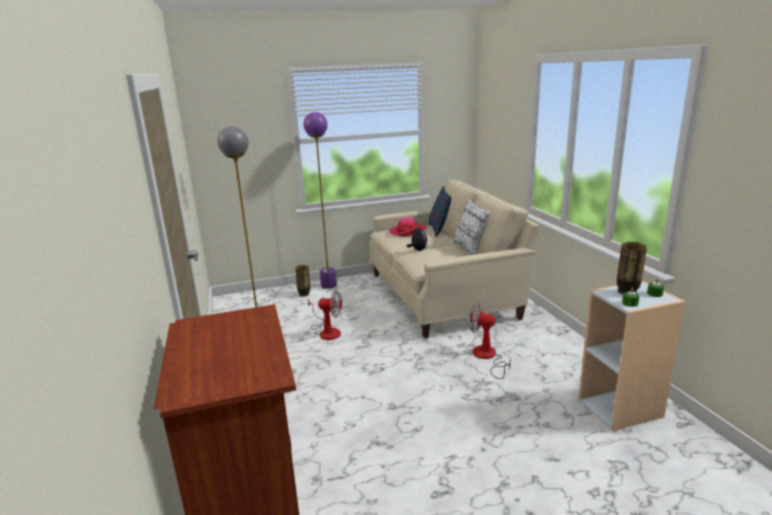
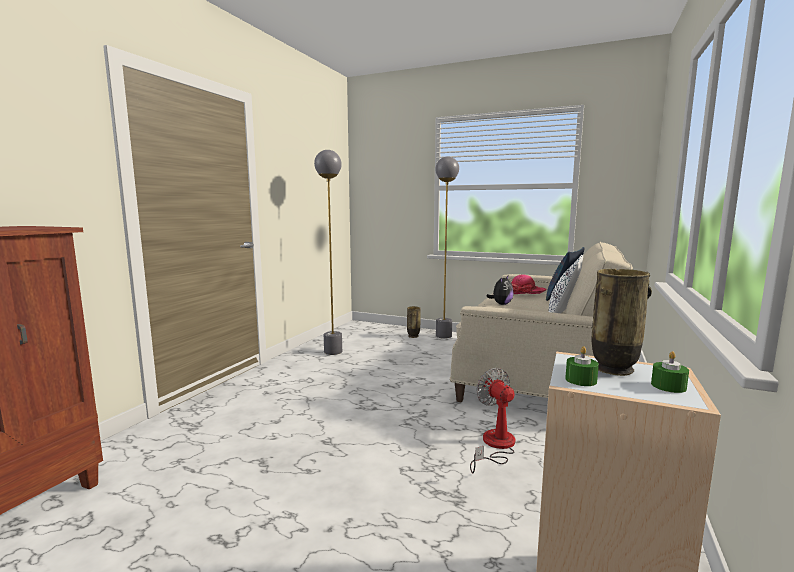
camera: 40 degrees right, 10 degrees down
(327, 331) = (383, 365): fan -> none
(329, 285) = (443, 336): purple floor lamp -> grey floor lamp

